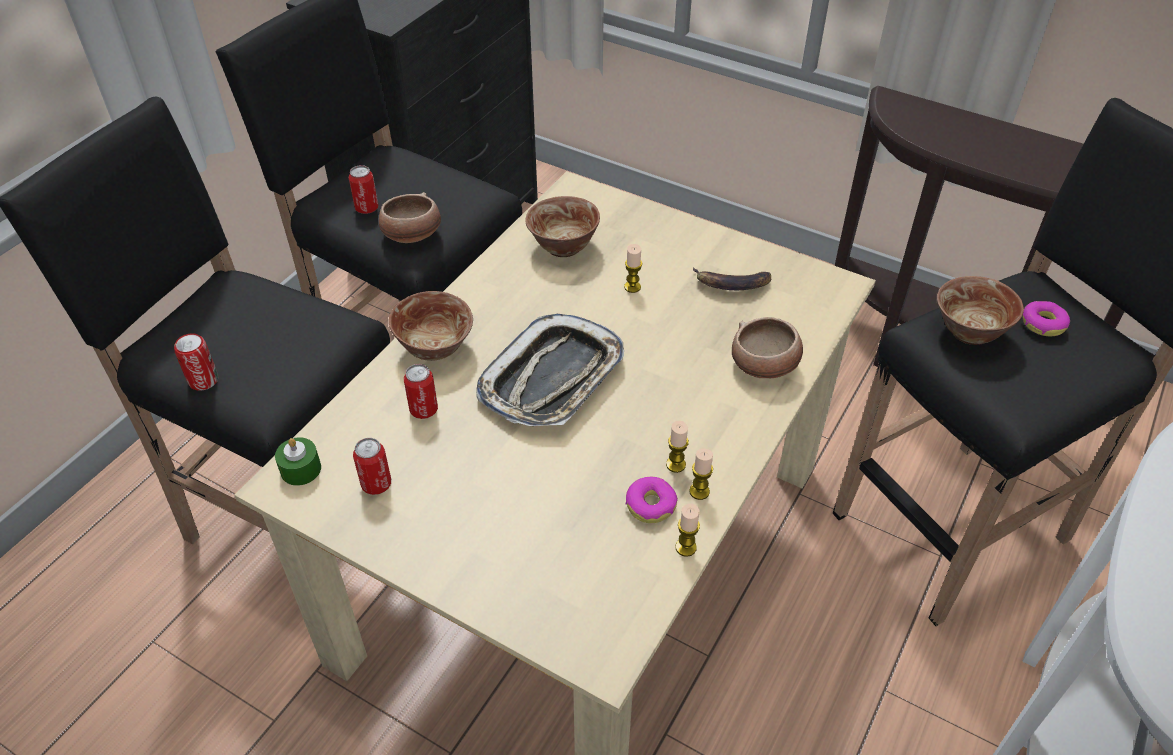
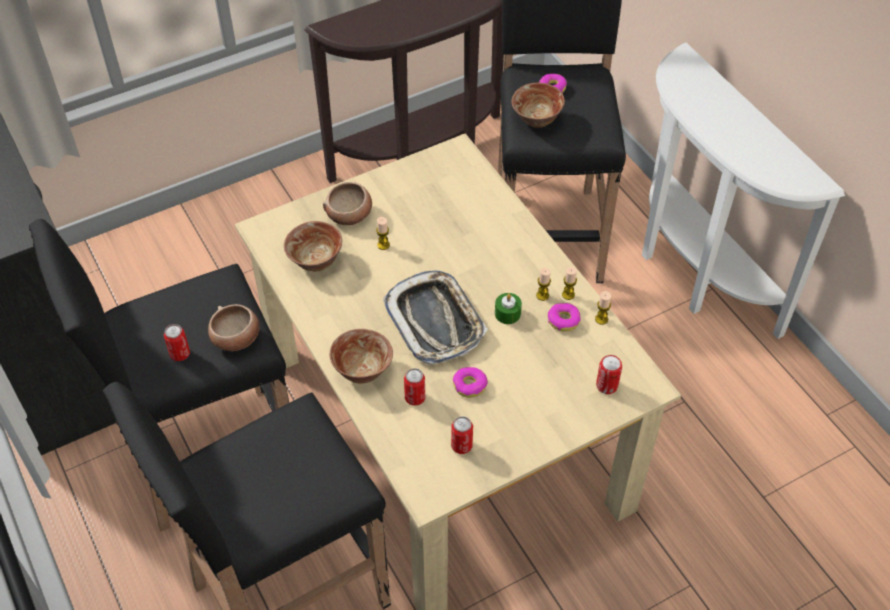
camera: 60 degrees left, 5 degrees up
(203, 380) = (298, 514): can -> can (607, 385)
(301, 469) = (421, 482): green candle -> green candle (507, 313)
(475, 453) = (470, 385): none -> donut
(731, 284) = (418, 197): banana -> none
(764, 365) = (496, 218): bowl -> bowl (350, 215)

